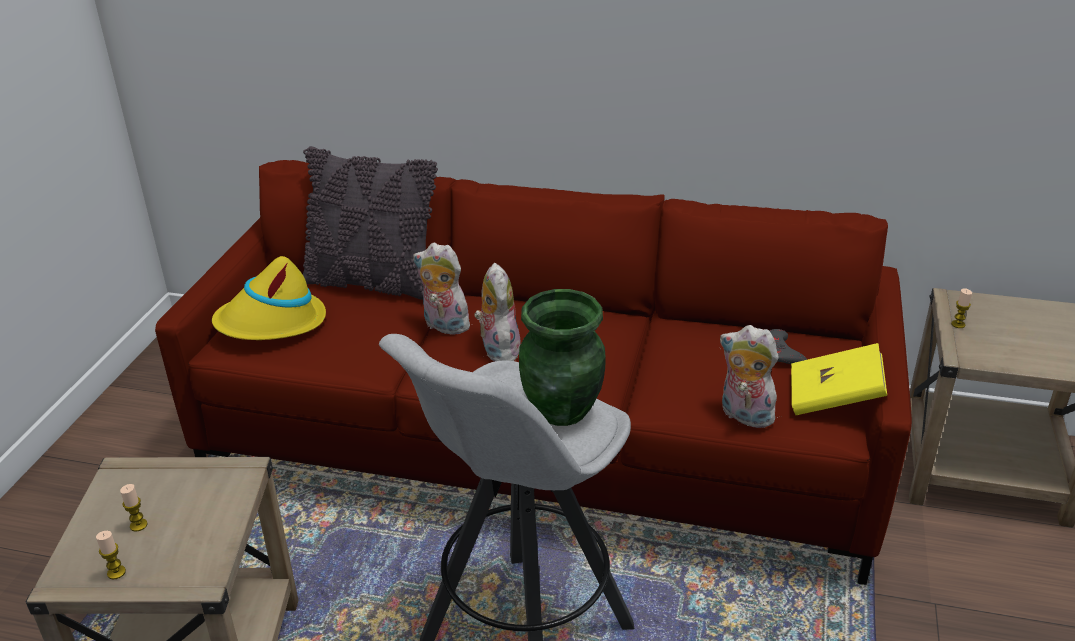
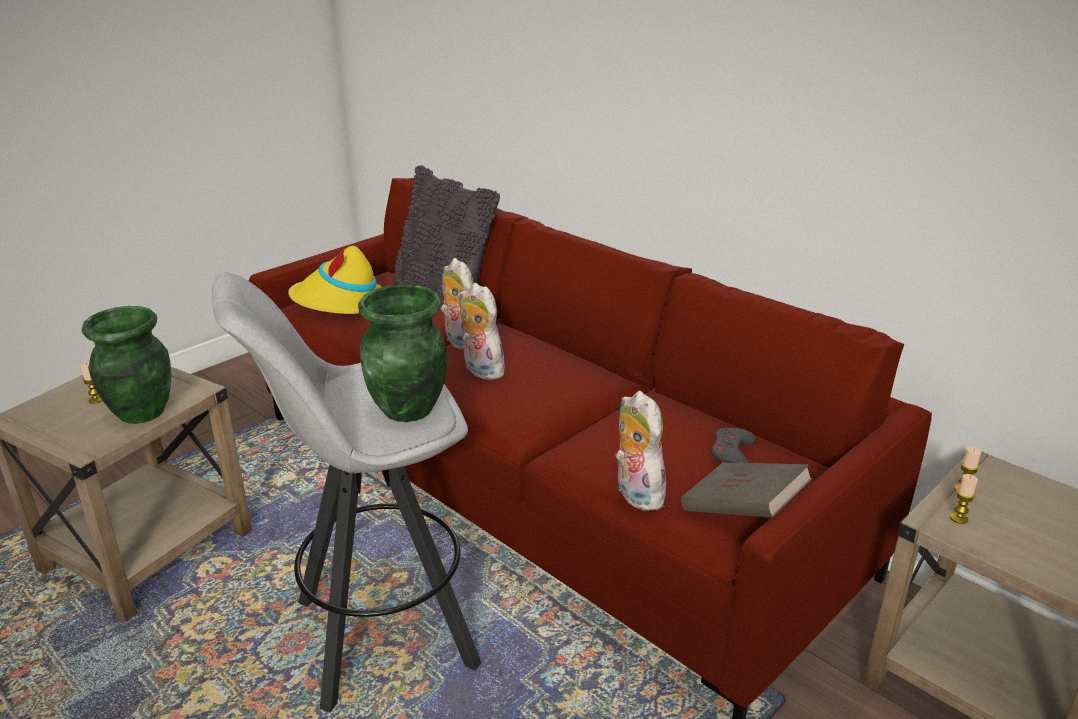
camera: 30 degrees right, 5 degrees down
(116, 572) = (47, 423): candle -> candle (958, 518)
(212, 519) = (140, 413): none -> green vase
(497, 349) = (480, 370): plush toy -> plush toy turned 60 degrees counterclockwise
(833, 399) = (742, 511): yellow book -> brown book

